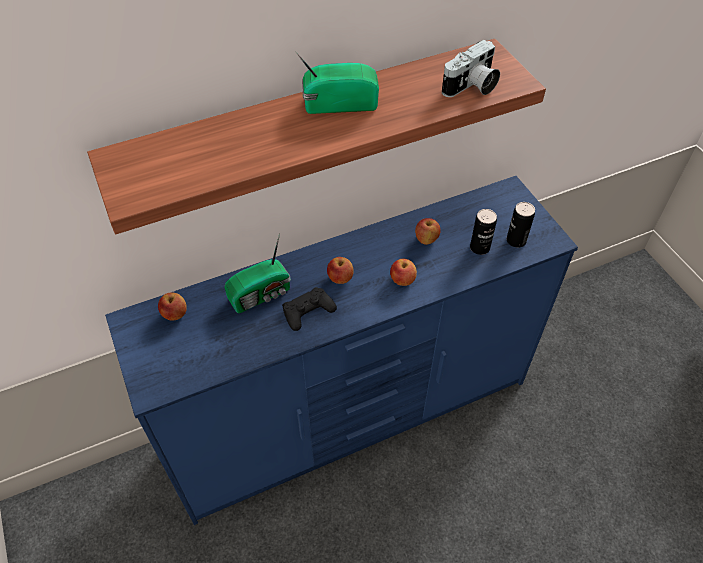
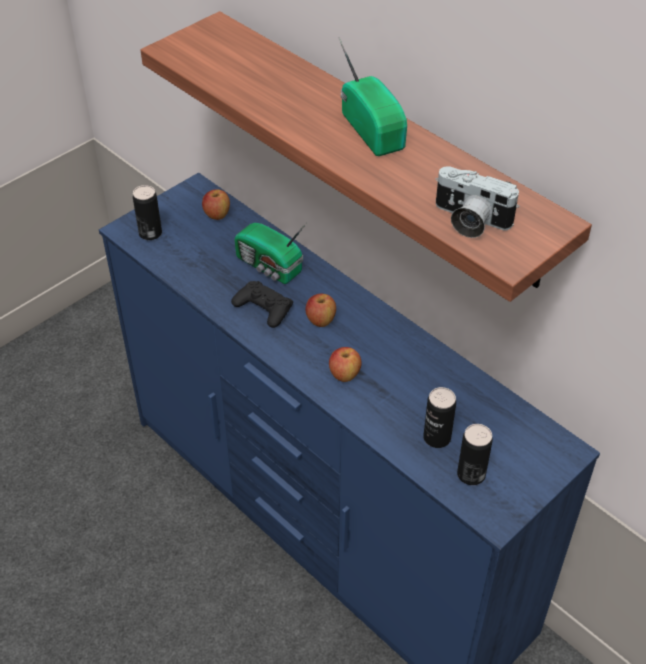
camera: 70 degrees right, 5 degrees down
(168, 372) = (150, 233): none -> can
(426, 239) = (421, 382): apple -> none

